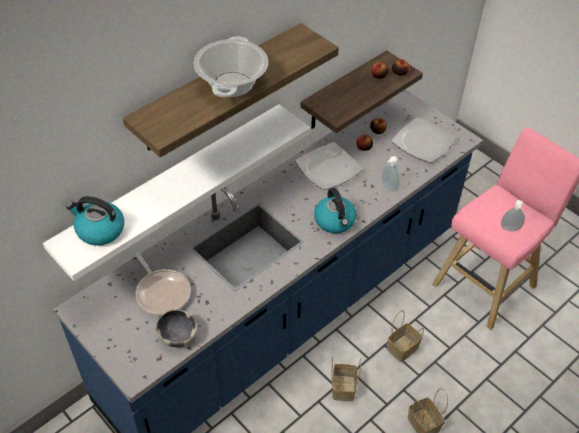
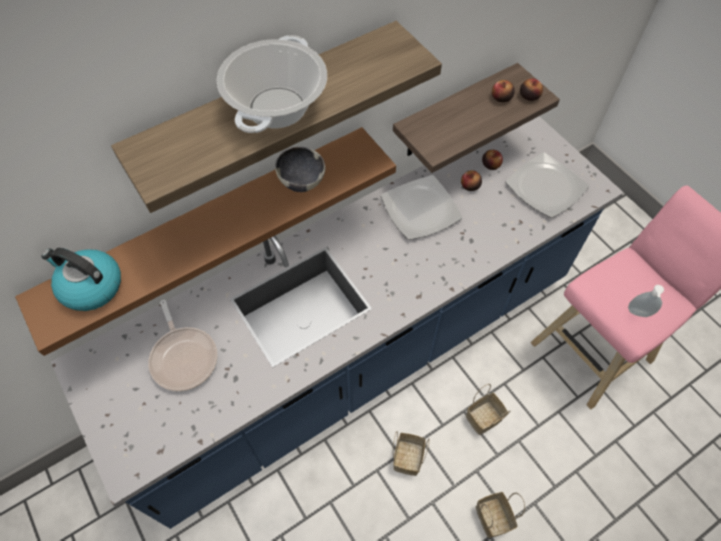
camera: 10 degrees right, 10 degrees up
(173, 185) = (210, 223): white shelf -> brown shelf
(178, 336) = (190, 423): bowl -> bowl (301, 181)
(335, 221) = (416, 285): kettle -> none
(388, 187) = (491, 245): soap dispenser -> none

